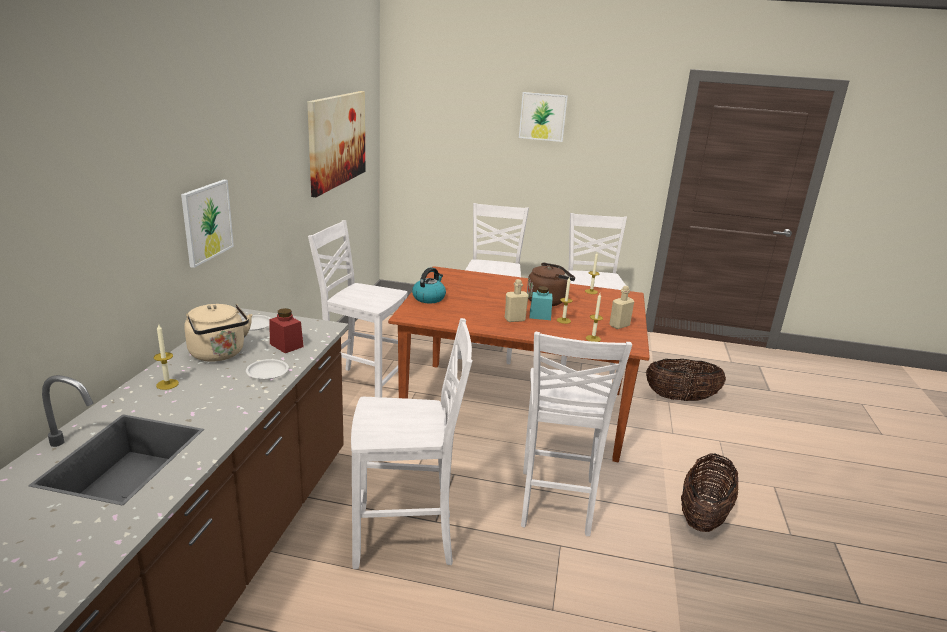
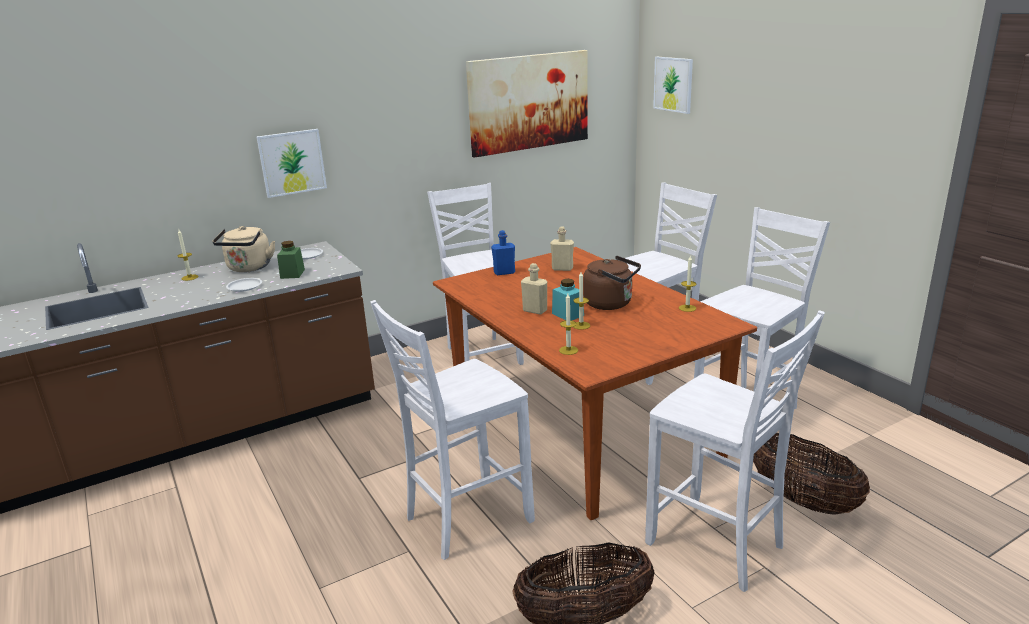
camera: 50 degrees right, 0 degrees up
(286, 345) = (292, 274): red jar -> green jar
(406, 539) = (321, 478): white chair -> white chair (717, 545)
(429, 298) = (504, 272): kettle -> blue bottle
(543, 116) = (787, 76): picture -> picture (673, 84)
(619, 325) = (630, 348): beige bottle -> beige bottle (562, 268)

